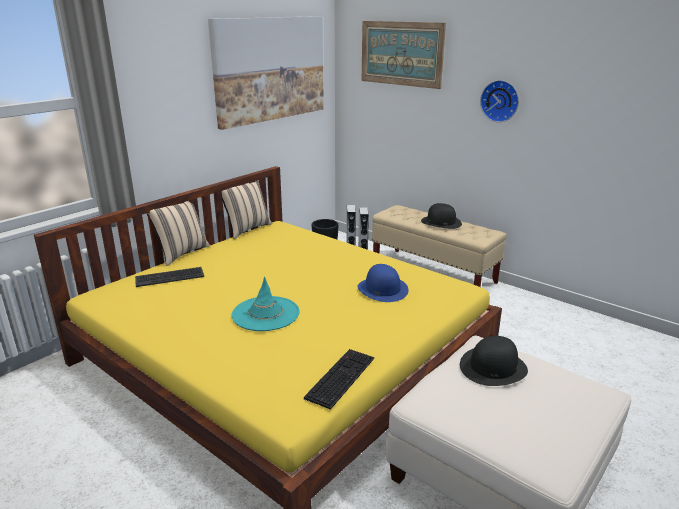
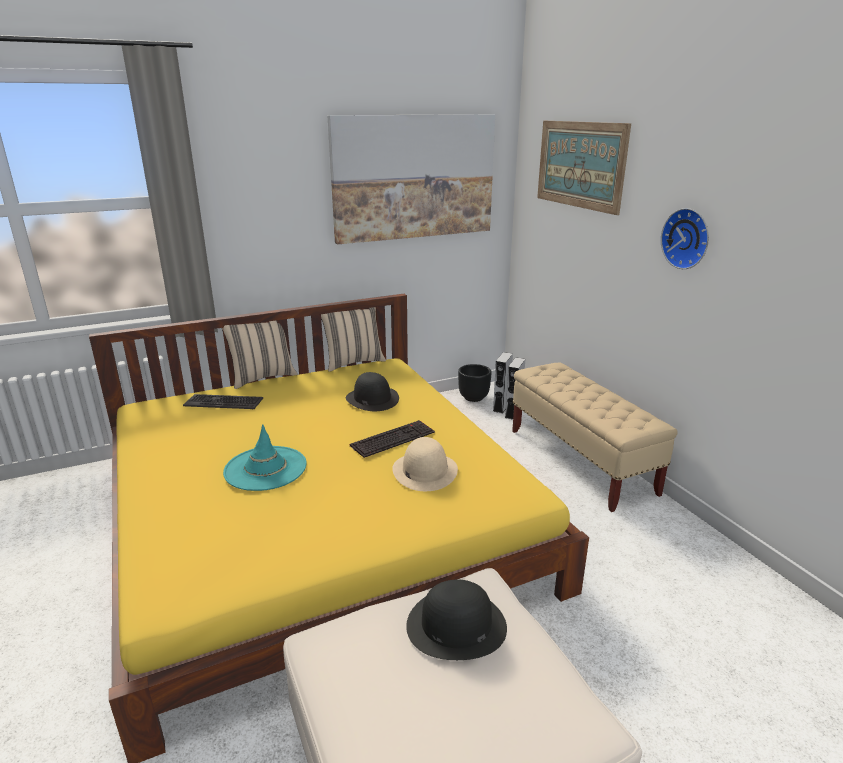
camera: 25 degrees right, 0 degrees up
(340, 377) = (259, 573): keyboard -> keyboard (393, 438)
(382, 289) = (424, 470): blue hat -> beige hat
(441, 222) = (593, 396): black hat -> black hat (372, 399)

